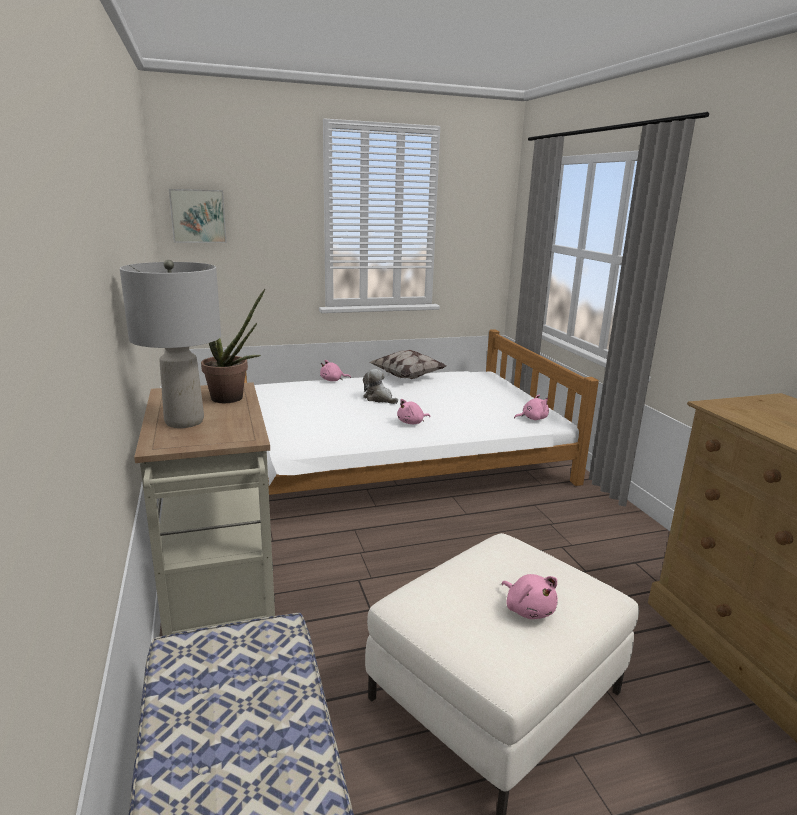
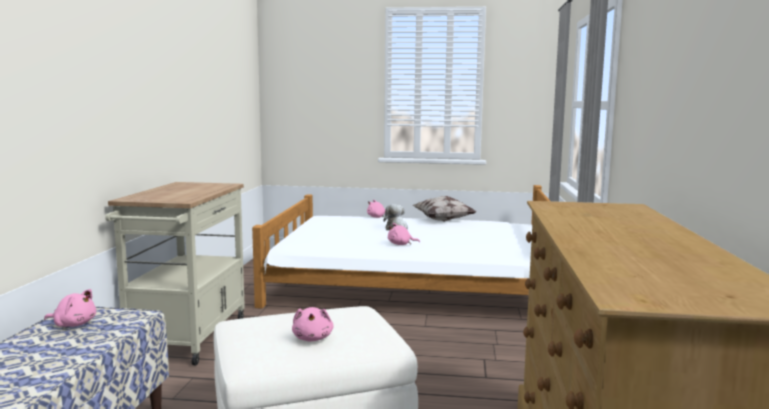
camera: 25 degrees right, 10 degrees down
(185, 421) = (164, 193): grey table lamp -> none
(198, 216) = (289, 84): picture -> none
(232, 399) = (212, 188): potted plant -> none
(532, 418) = (515, 253): pink plush toy -> pink plush toy (73, 324)

